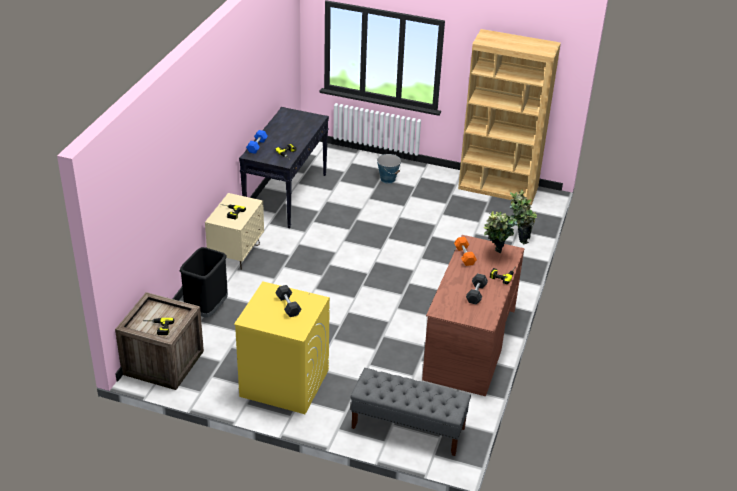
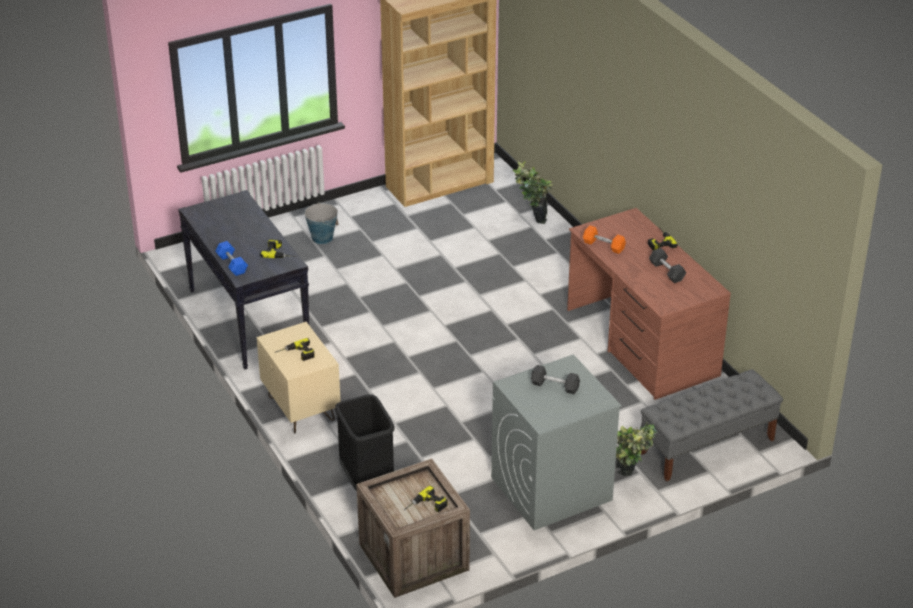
camera: 45 degrees left, 0 degrees up
(284, 383) = (551, 489): yellow washing machine -> grey washing machine
(495, 256) = (627, 230): potted plant -> potted plant (630, 482)

